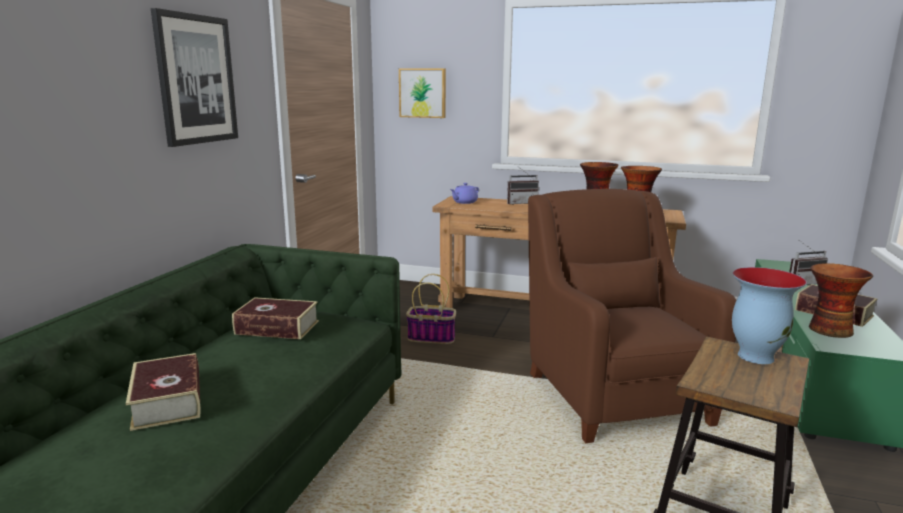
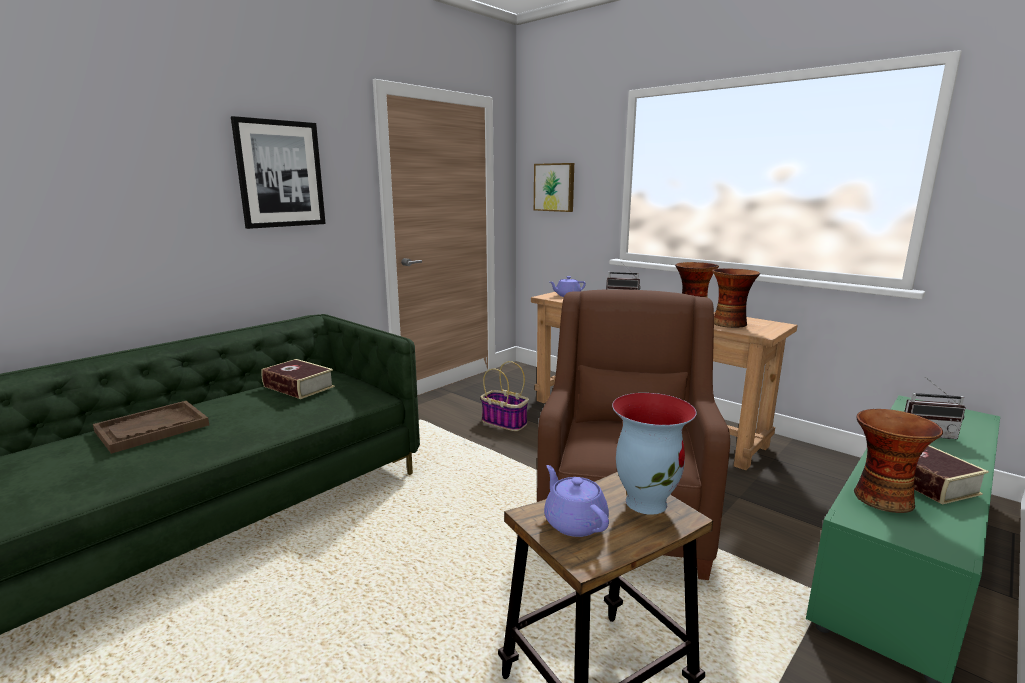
camera: 25 degrees right, 0 degrees up
(168, 401) = (152, 428): book -> brown tray
(734, 380) = (574, 522): none -> purple teapot

